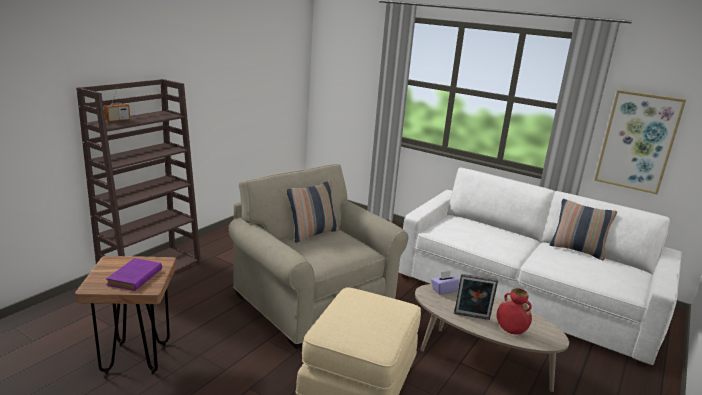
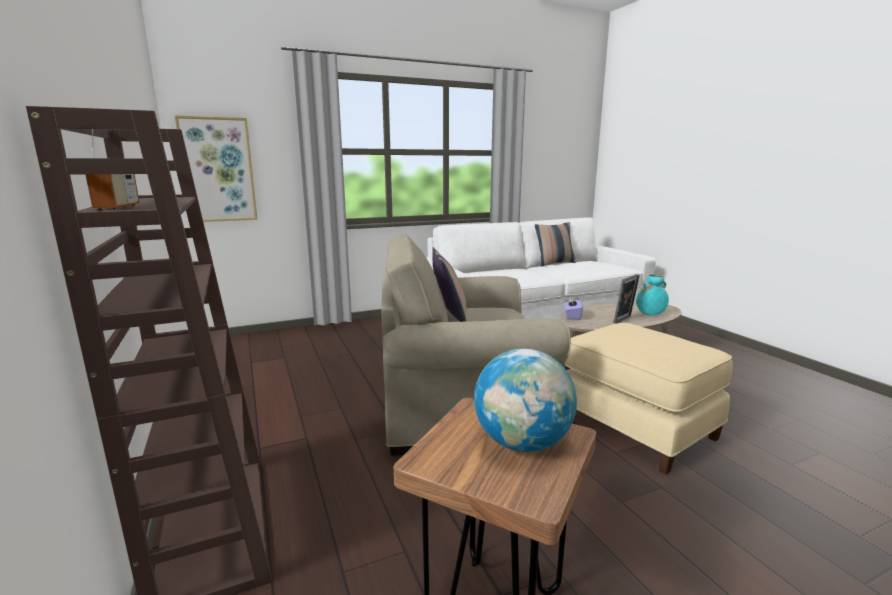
camera: 55 degrees left, 5 degrees down
(134, 278) = (522, 443): purple book -> globe
(510, 331) = (650, 315): red vase -> turquoise vase
(637, 141) = (543, 171): picture -> picture (218, 170)

